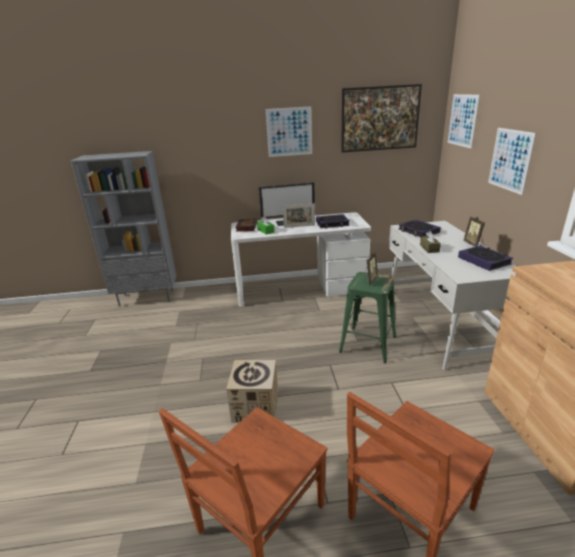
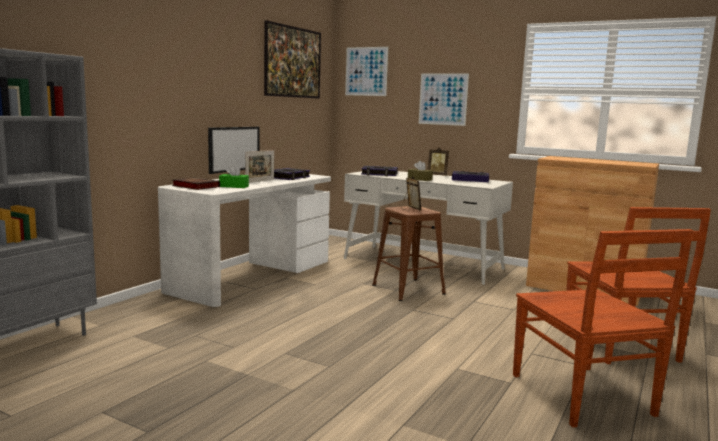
camera: 55 degrees left, 15 degrees down
(255, 406) = (425, 354): cardboard box -> none
(289, 132) = (218, 61): picture -> none
(367, 344) = (407, 289): green stool -> brown stool

